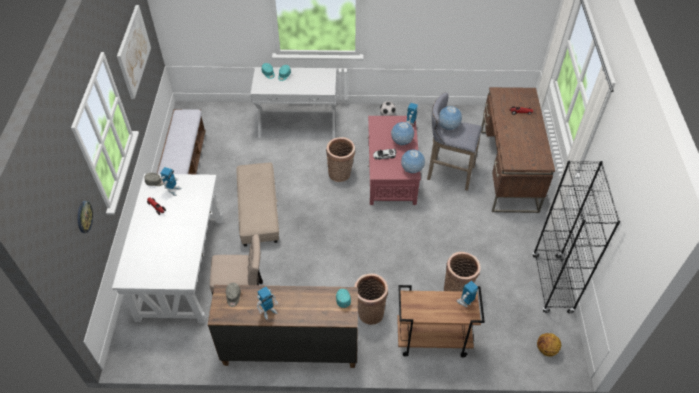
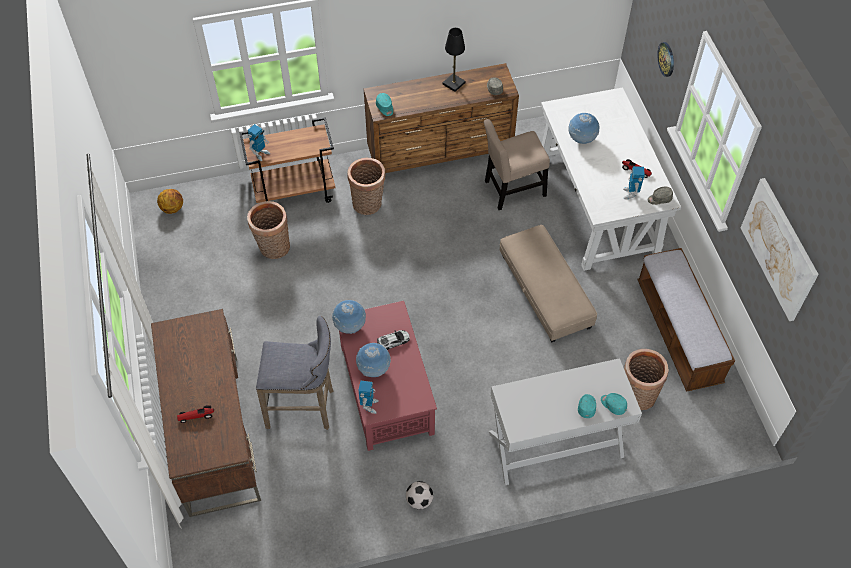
camera: 165 degrees right, 5 degrees up
(268, 311) = (453, 83): toy robot -> black table lamp
(341, 174) = (457, 370): basket -> basket (637, 396)
(448, 127) = (305, 362): globe -> globe (581, 139)
(552, 284) = (161, 279): black bookcase -> none

